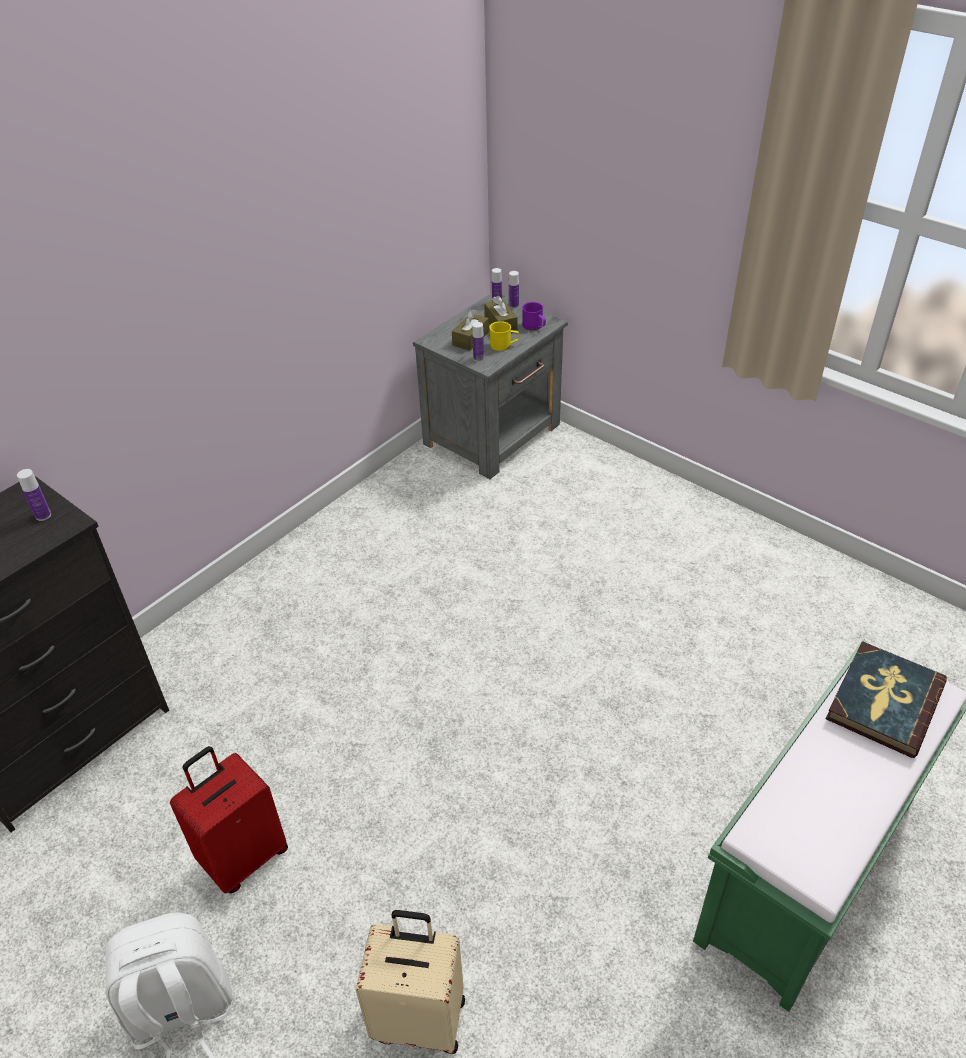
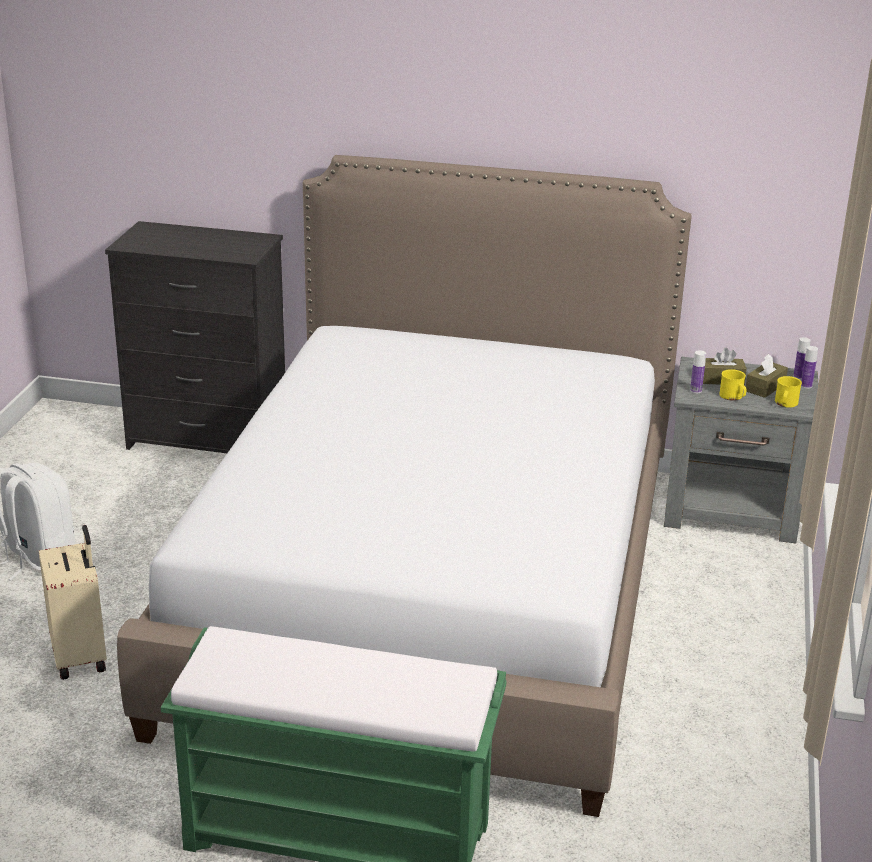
camera: 60 degrees right, 15 degrees down
(43, 515) = (247, 249): bottle -> none
(243, 856) = (163, 540): red suitcase -> none
(487, 660) = (433, 590): none -> bed
(534, 326) = (785, 404): purple mug -> yellow mug
(884, 701) = (422, 685): book -> none

